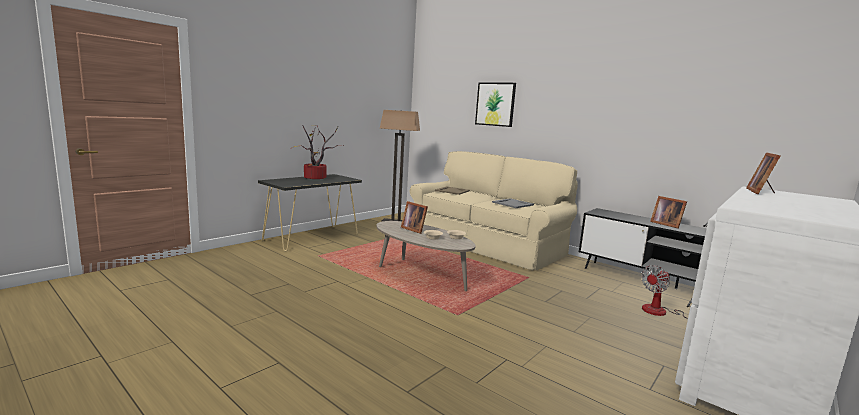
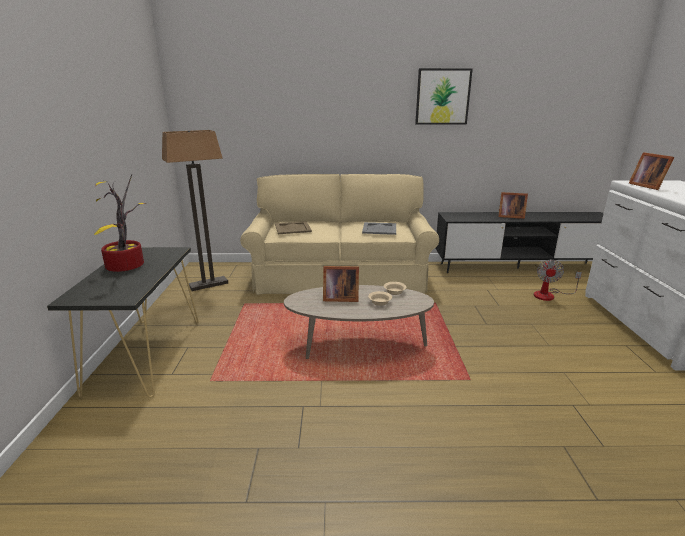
camera: 40 degrees left, 10 degrees up
(495, 104) = (307, 110): picture -> picture (442, 97)

